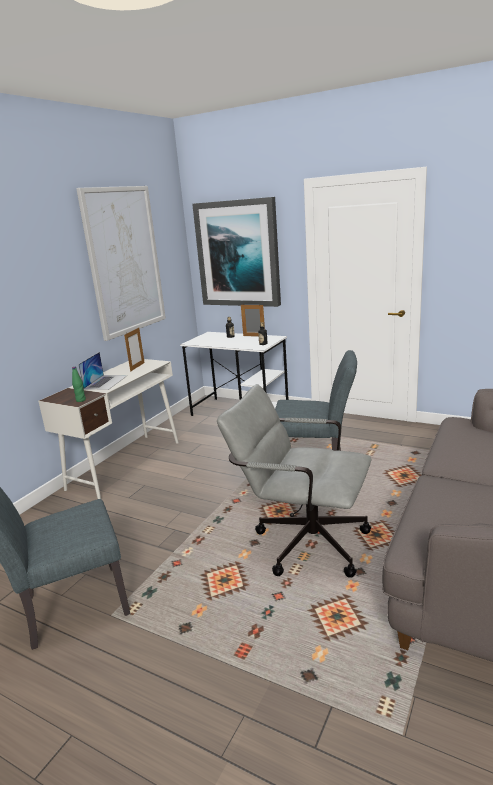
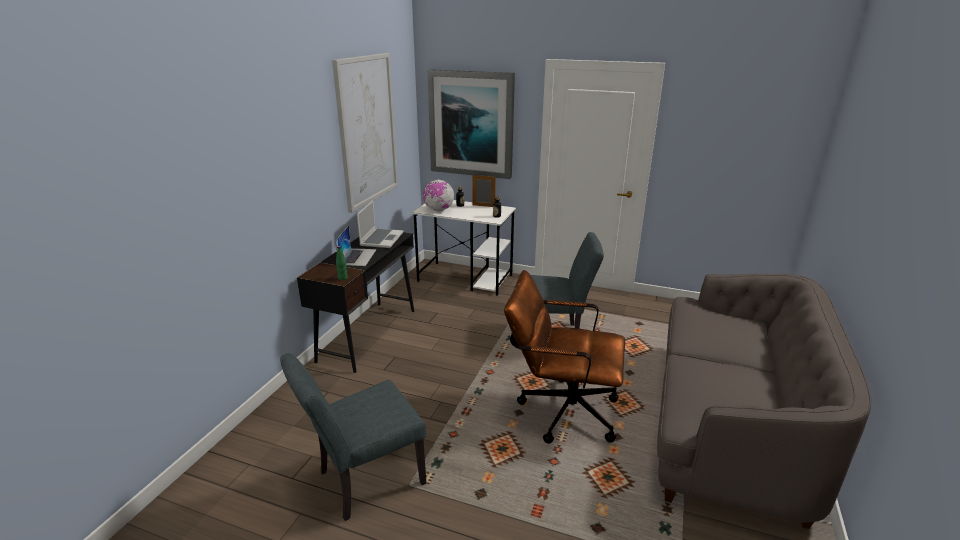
camera: 10 degrees left, 5 degrees up
(126, 464) = (368, 334): white desk -> black desk
(137, 367) = (381, 239): picture frame -> laptop
(207, 341) = (439, 210): none -> globe
(302, 541) = (560, 410): grey office chair -> brown office chair

